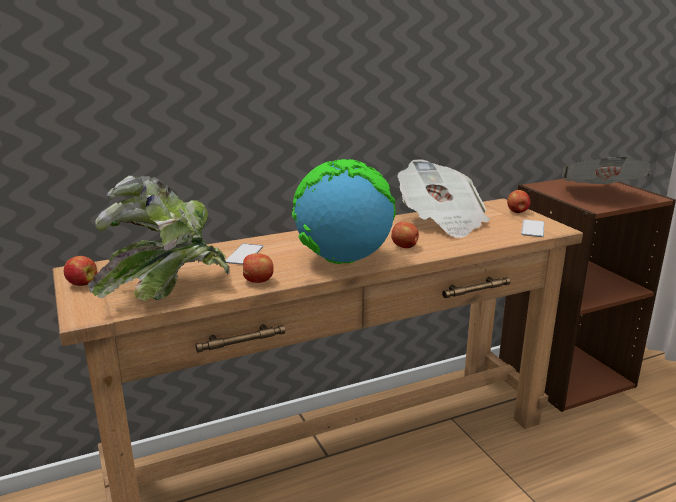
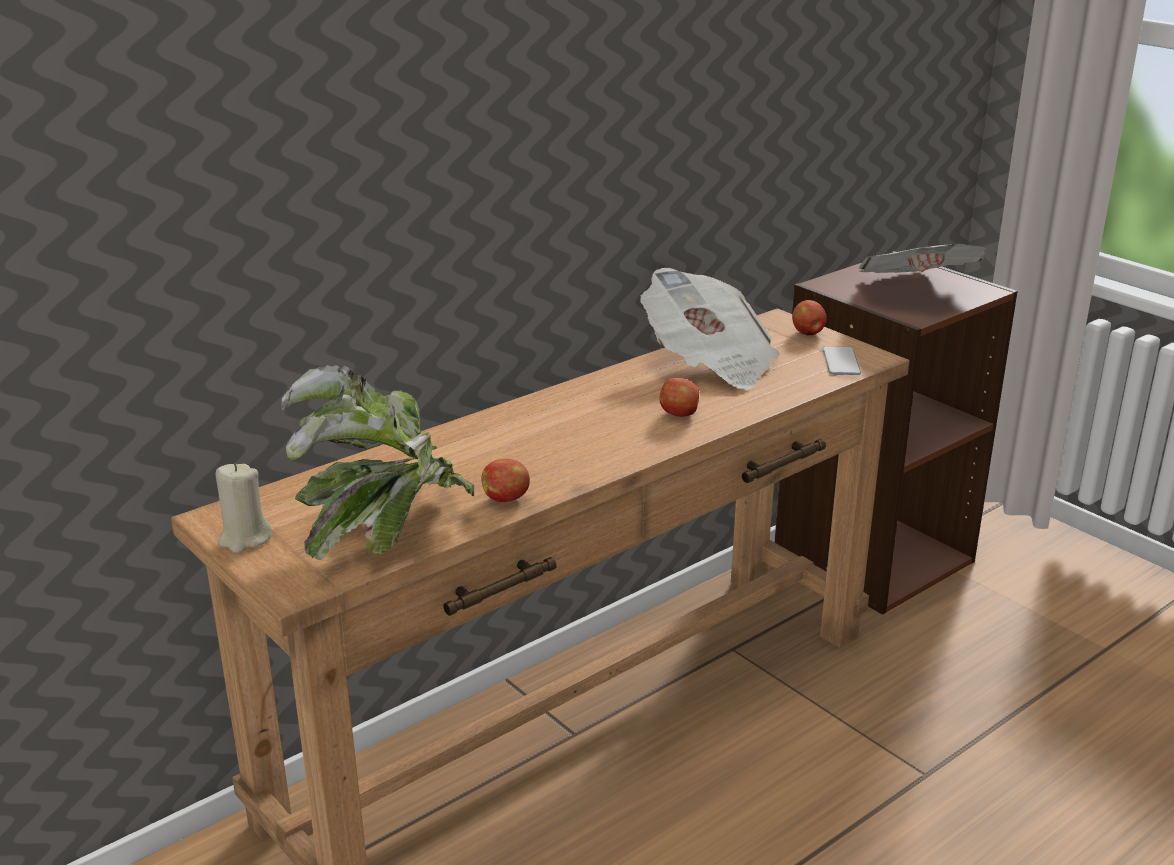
camera: 15 degrees left, 5 degrees up
(82, 284) = (244, 538): apple -> beige candle
(244, 254) = (454, 456): phone -> none
(342, 260) = (604, 447): globe -> none

